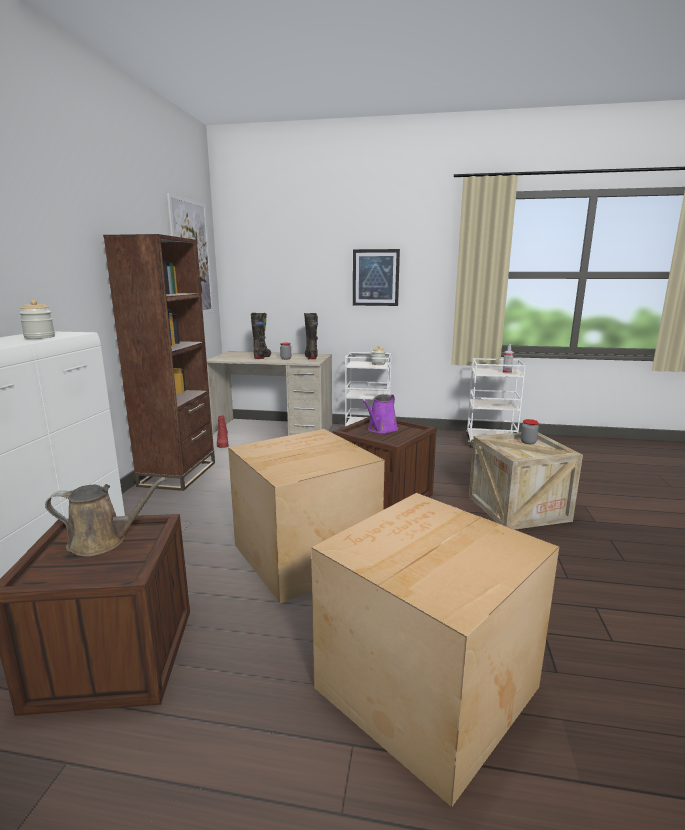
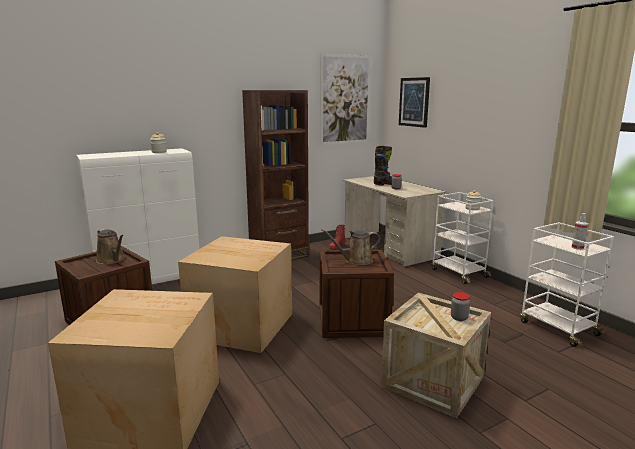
camera: 50 degrees right, 0 degrees up
(311, 357) = (418, 191): black boot -> none
(375, 277) = (488, 121): picture -> picture (414, 102)
(381, 429) = (356, 261): purple watering can -> brown watering can

